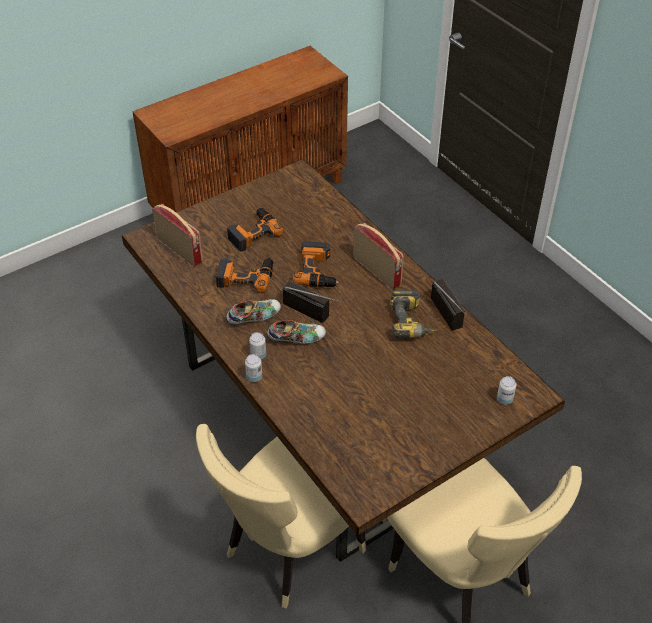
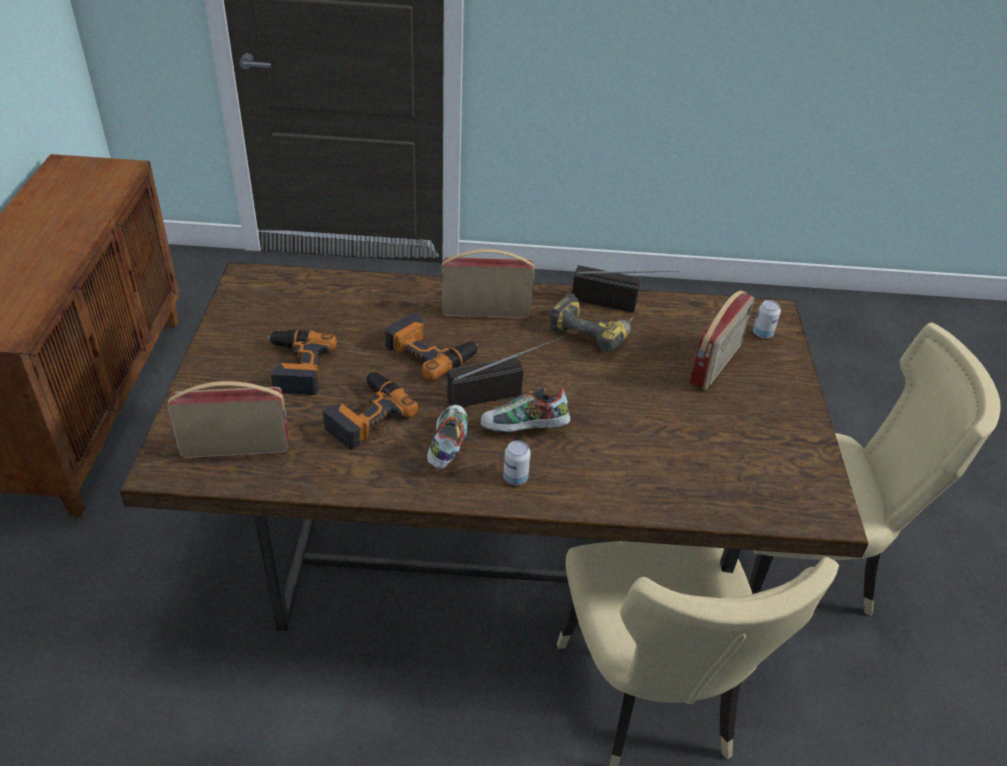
camera: 55 degrees left, 5 degrees down
(254, 377) = (549, 502): can -> none
(297, 339) = (524, 429): shoe -> shoe turned 120 degrees counterclockwise
(445, 391) = (716, 364): none -> radio

